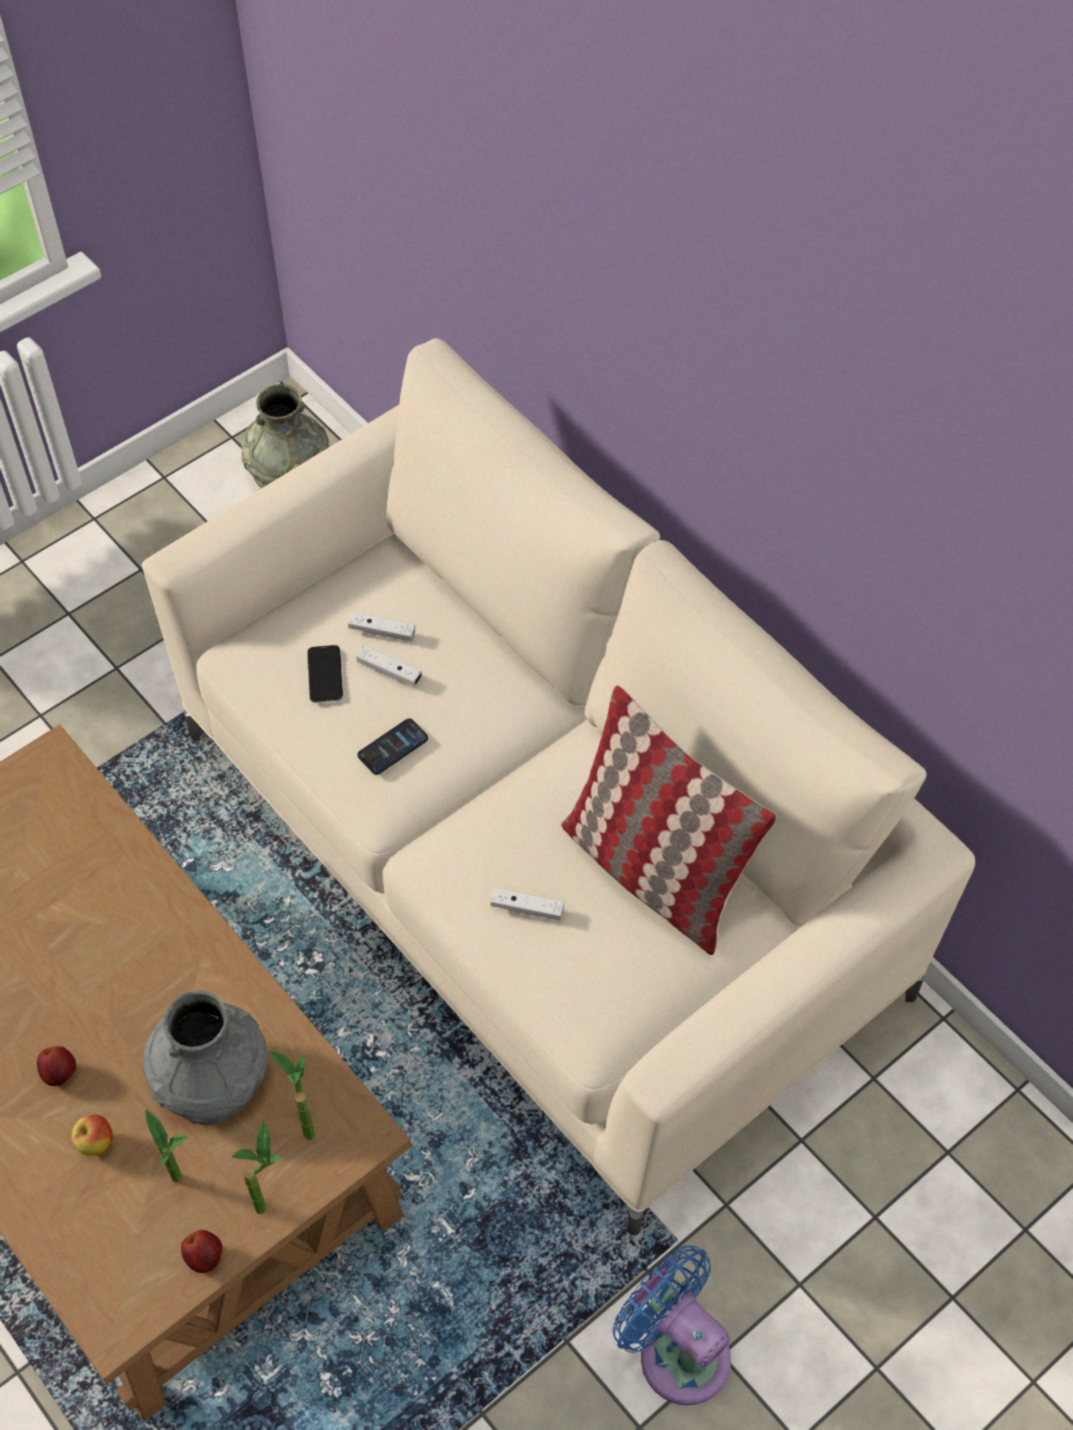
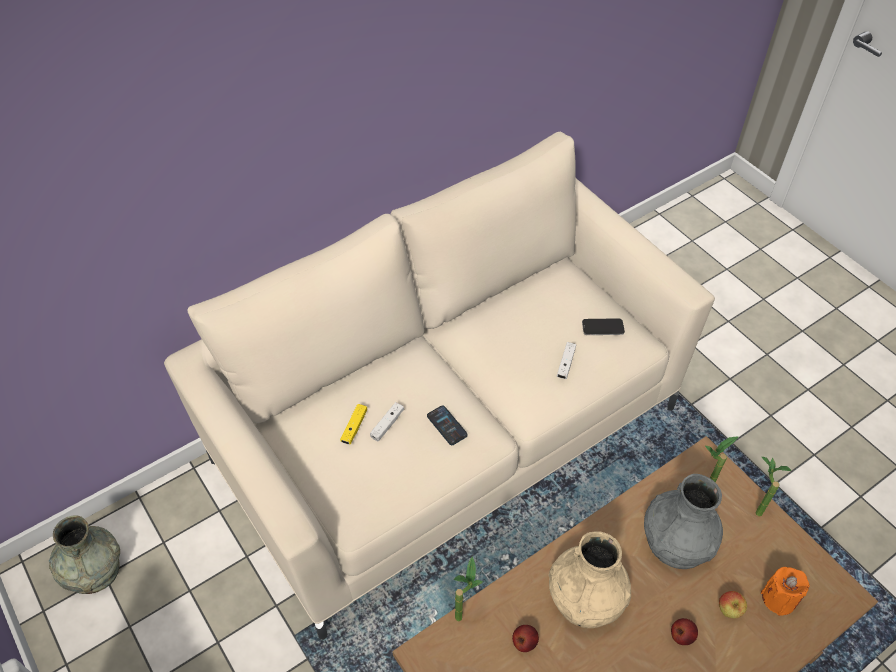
camera: 85 degrees left, 5 degrees down
(112, 1220) = (779, 598): none -> orange candle
(122, 949) = (586, 598): none -> beige vase
(185, 1184) = (749, 555): potted plant -> potted plant (463, 612)
(205, 1257) = (793, 543): apple -> apple (524, 642)
(325, 675) = (384, 462): phone -> phone (603, 327)
(382, 632) = (354, 427): white game controller -> yellow game controller
(654, 872) = (543, 305): pillow -> none
(677, 1350) = (730, 396): blue fan -> none

